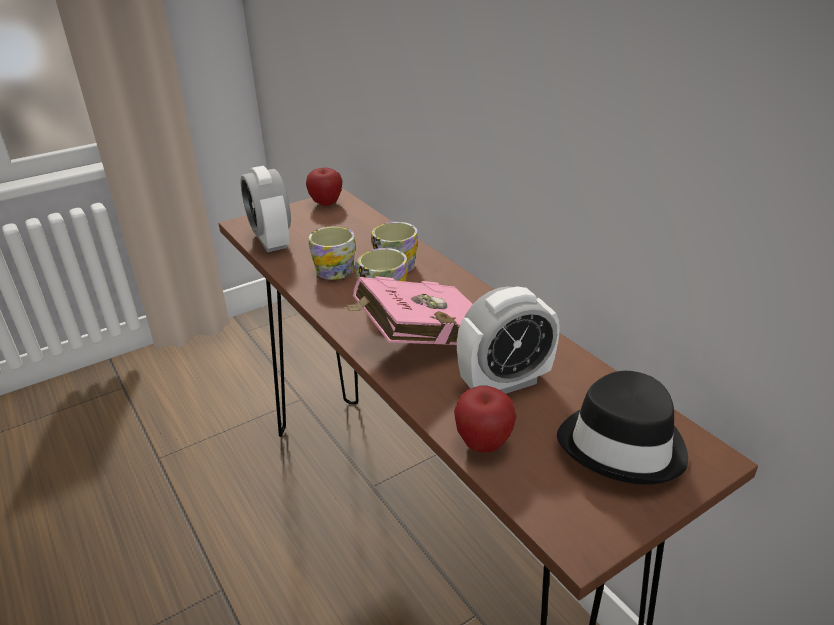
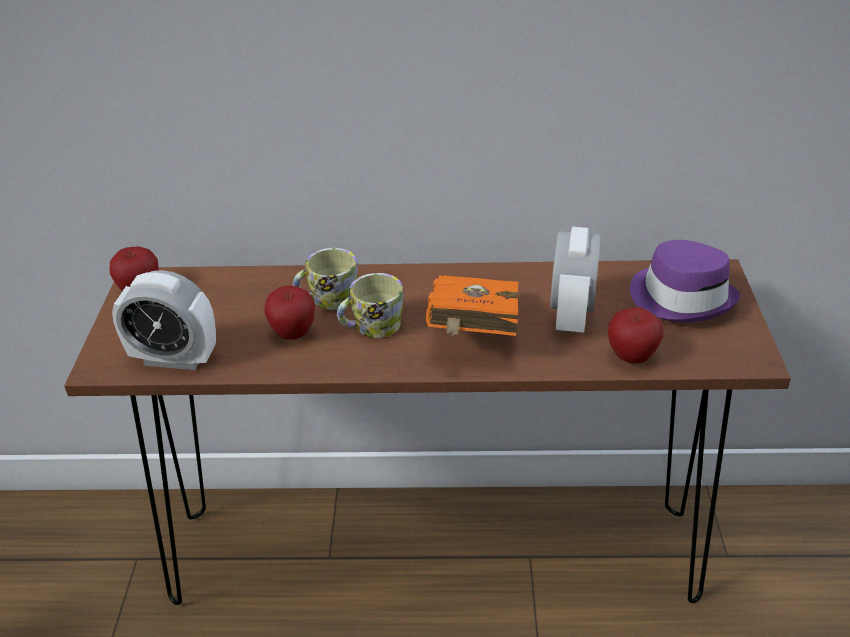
camera: 55 degrees left, 5 degrees up
(338, 268) = (293, 334): mug -> apple
(418, 341) = (472, 335): pink book -> orange book
(624, 444) = (681, 297): black hat -> purple hat

